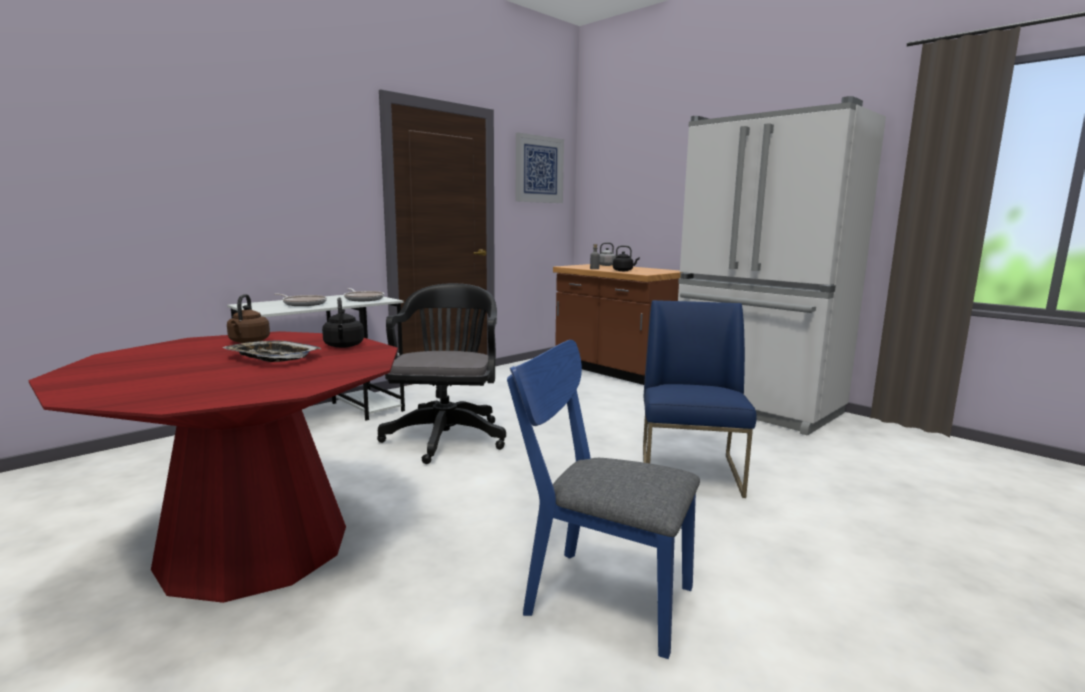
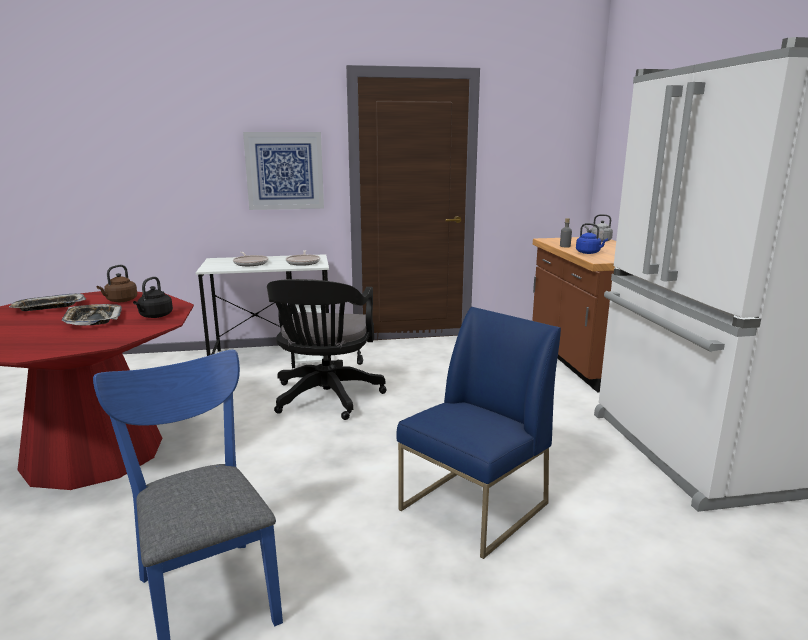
camera: 35 degrees right, 5 degrees up
(159, 357) = (49, 307): none -> tray
(447, 436) = (325, 399): black office chair -> black office chair turned 150 degrees clockwise
(539, 169) = (541, 128): picture -> picture (284, 171)
(624, 271) = (589, 253): black kettle -> blue kettle

